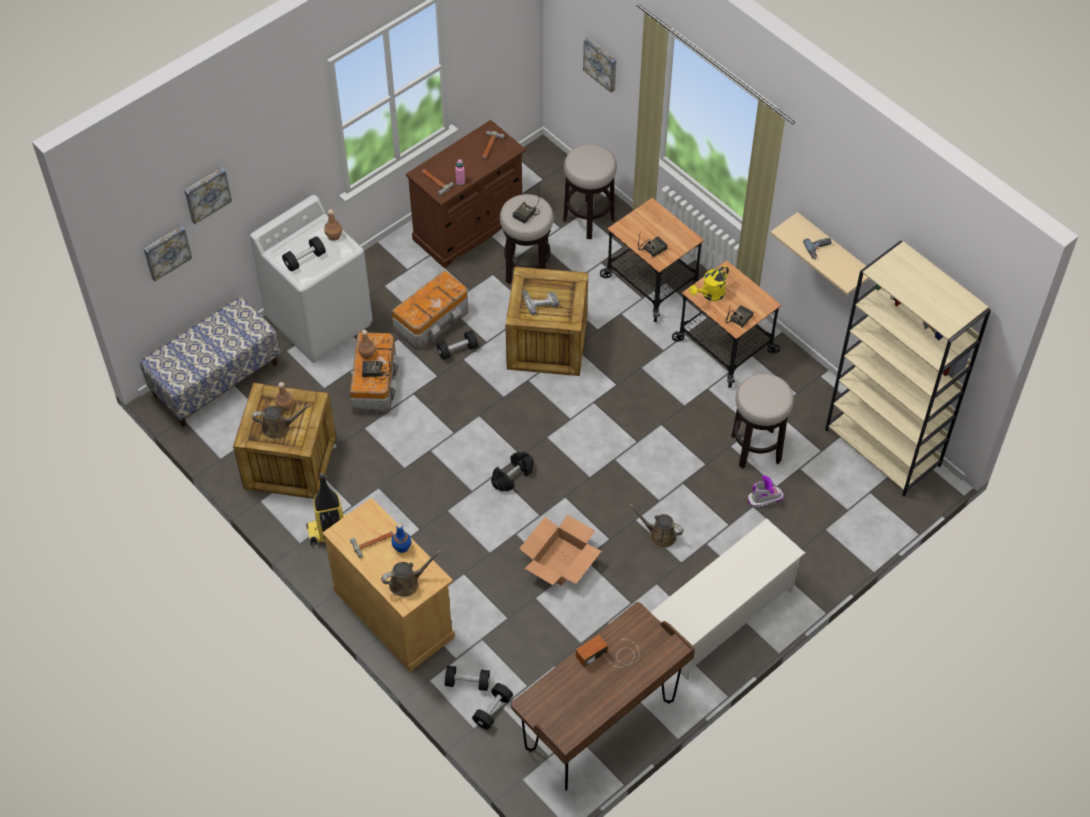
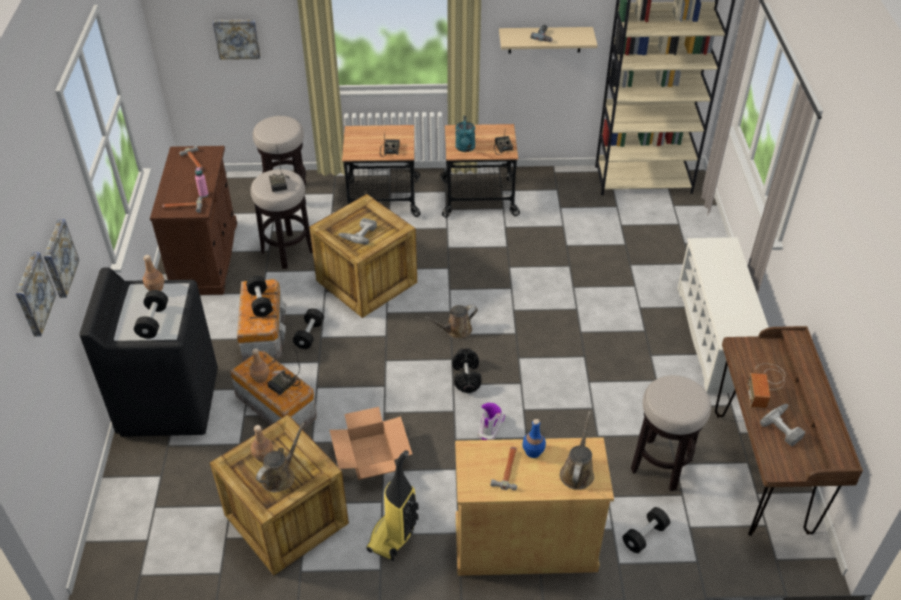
camera: 50 degrees left, 10 degrees down
(166, 252) = (29, 388): picture -> picture (58, 258)
(216, 379) = (131, 518): bench -> none
(320, 321) = (169, 402): white washing machine -> black washing machine
(492, 710) = (688, 535): black dumbbell -> black dumbbell (260, 303)
(560, 561) = (576, 398): cardboard box -> cardboard box (371, 456)
(577, 689) = (785, 426): none -> power drill
(659, 535) = (608, 327): brown watering can -> brown watering can (456, 330)
(710, 295) = (465, 148): yellow watering can -> turquoise watering can
(756, 448) = (582, 234): stool -> stool (661, 465)
(764, 498) = (629, 255): boot -> boot (490, 427)

